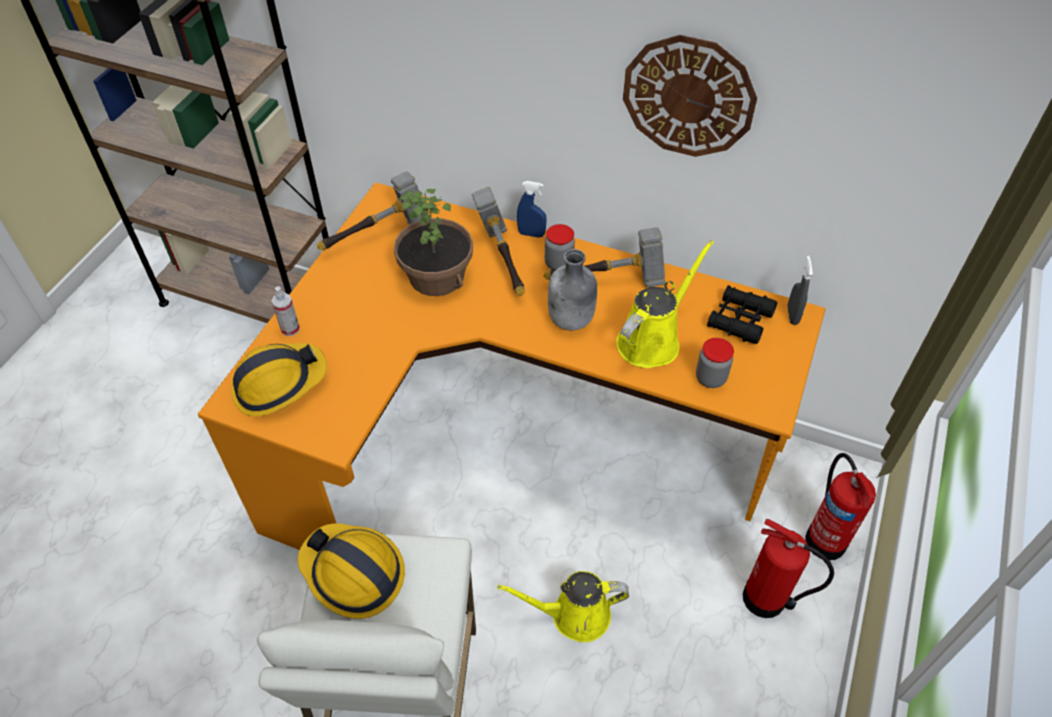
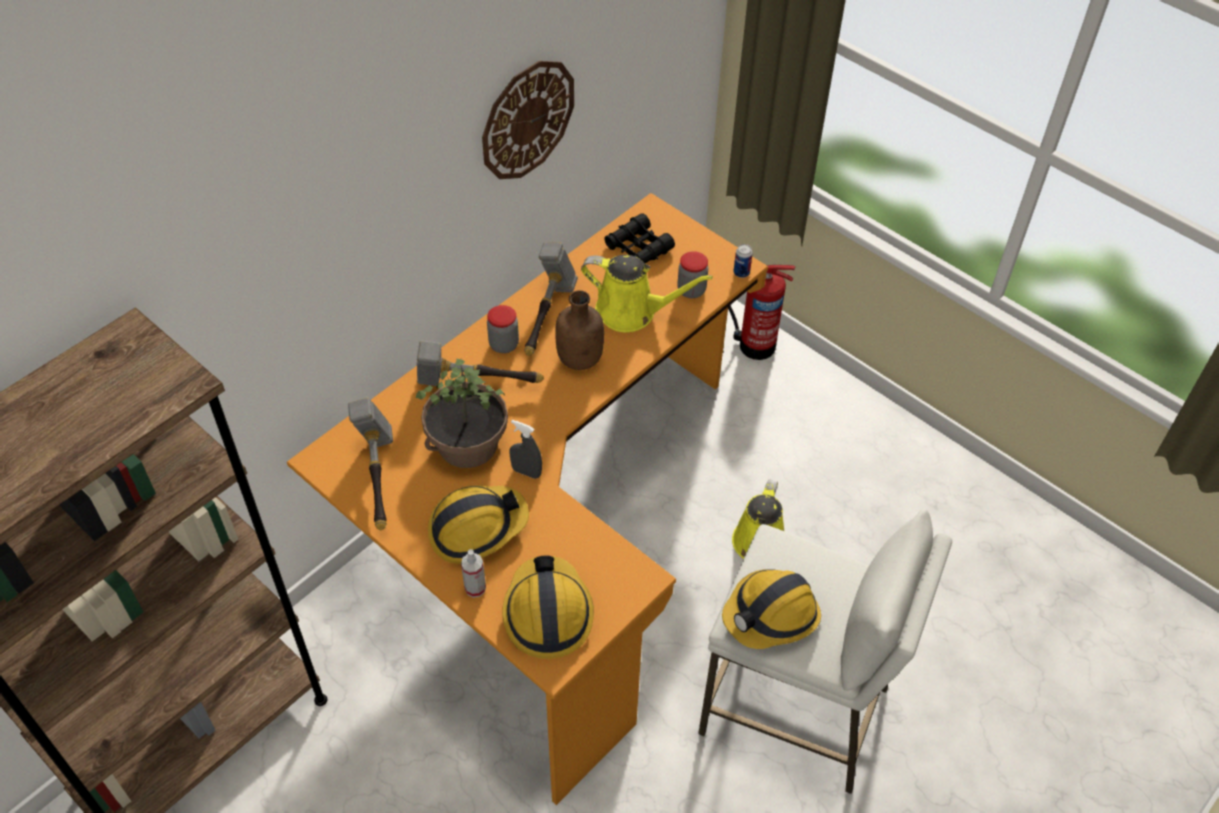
camera: 70 degrees left, 0 degrees up
(351, 310) = (476, 528): none -> hard hat
(531, 234) = (451, 352): blue spray bottle -> none
(571, 320) = (581, 359): grey bottle -> brown bottle
(652, 340) = (632, 312): yellow watering can -> yellow watering can turned 135 degrees clockwise
(763, 413) = (741, 273): none -> can
(767, 600) = (794, 406): fire extinguisher -> none
(792, 315) = (649, 214): grey spray bottle -> grey spray bottle (526, 472)

